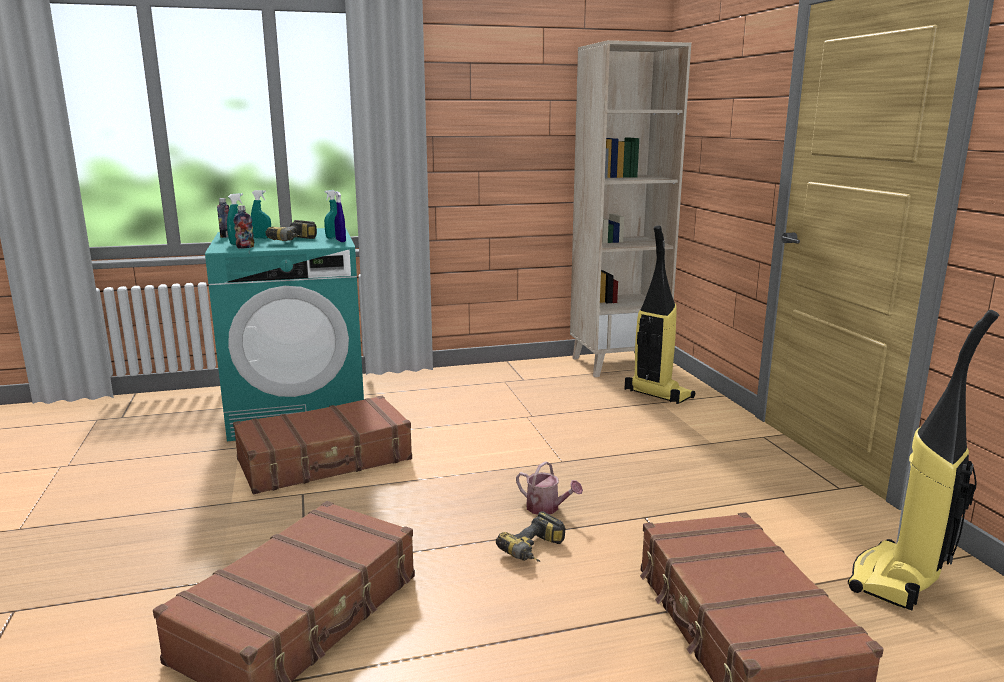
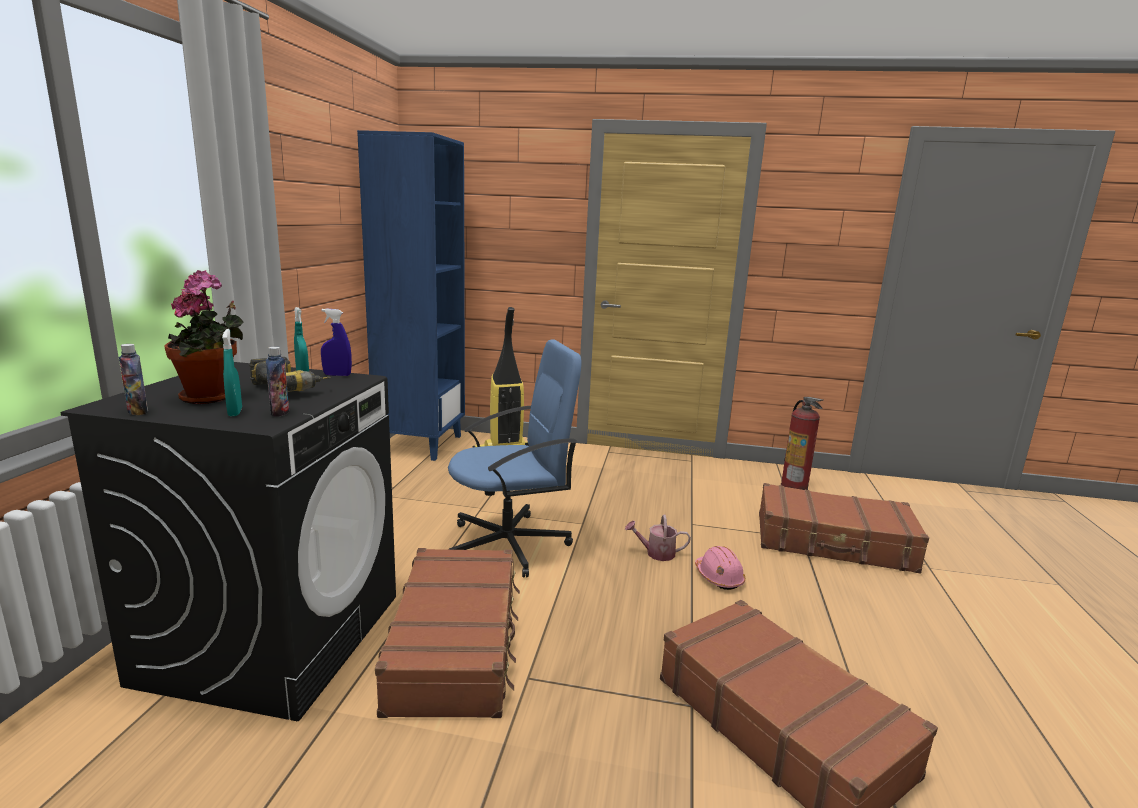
camera: 65 degrees left, 0 degrees up
(262, 238) = (212, 398): turquoise spray bottle -> potted plant
(298, 411) = (274, 636): turquoise washing machine -> black washing machine
(482, 442) = (510, 544): none -> blue office chair
(536, 551) = (719, 577): power drill -> pink hard hat
(547, 508) = (656, 553): watering can -> watering can turned 150 degrees counterclockwise
(618, 364) = (420, 444): beige bookcase -> blue bookcase
(898, 580) = (794, 487): vacuum cleaner -> fire extinguisher

